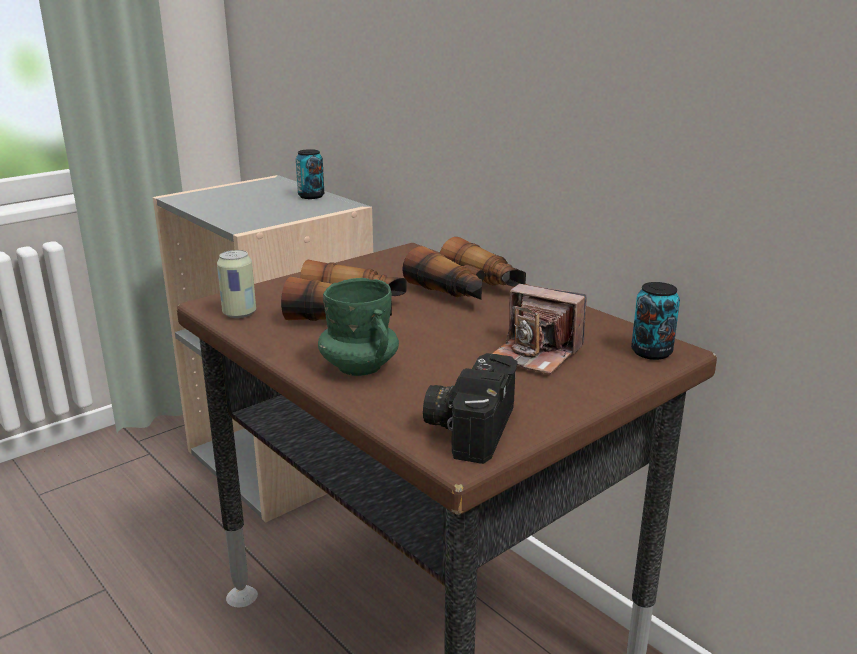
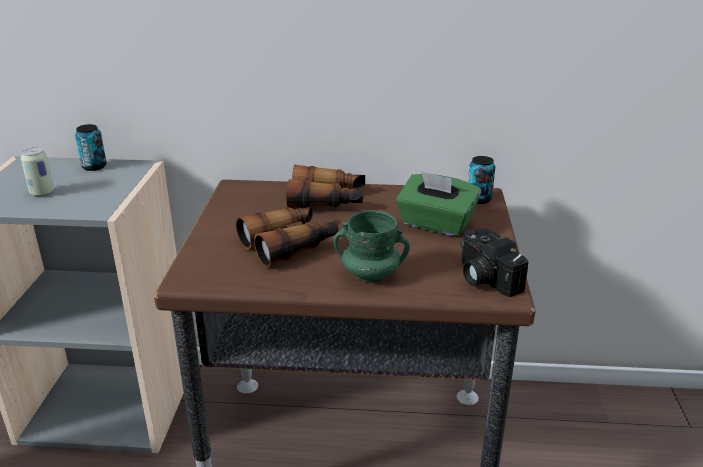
camera: 45 degrees left, 5 degrees up
(239, 313) = (221, 278): can -> can (42, 192)
(535, 354) = (436, 224): camera -> green tissue box

